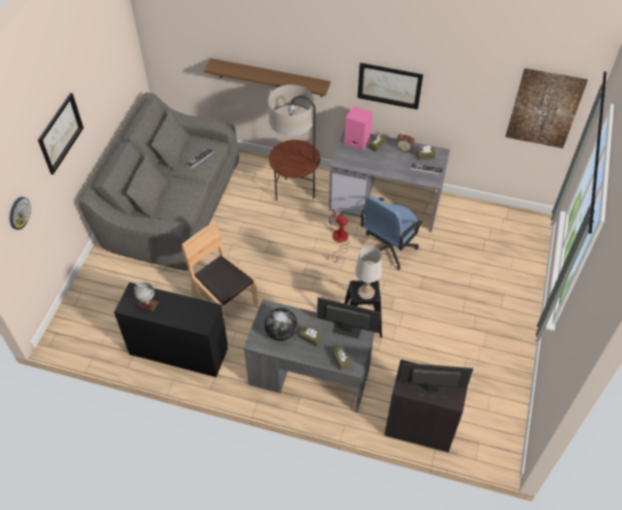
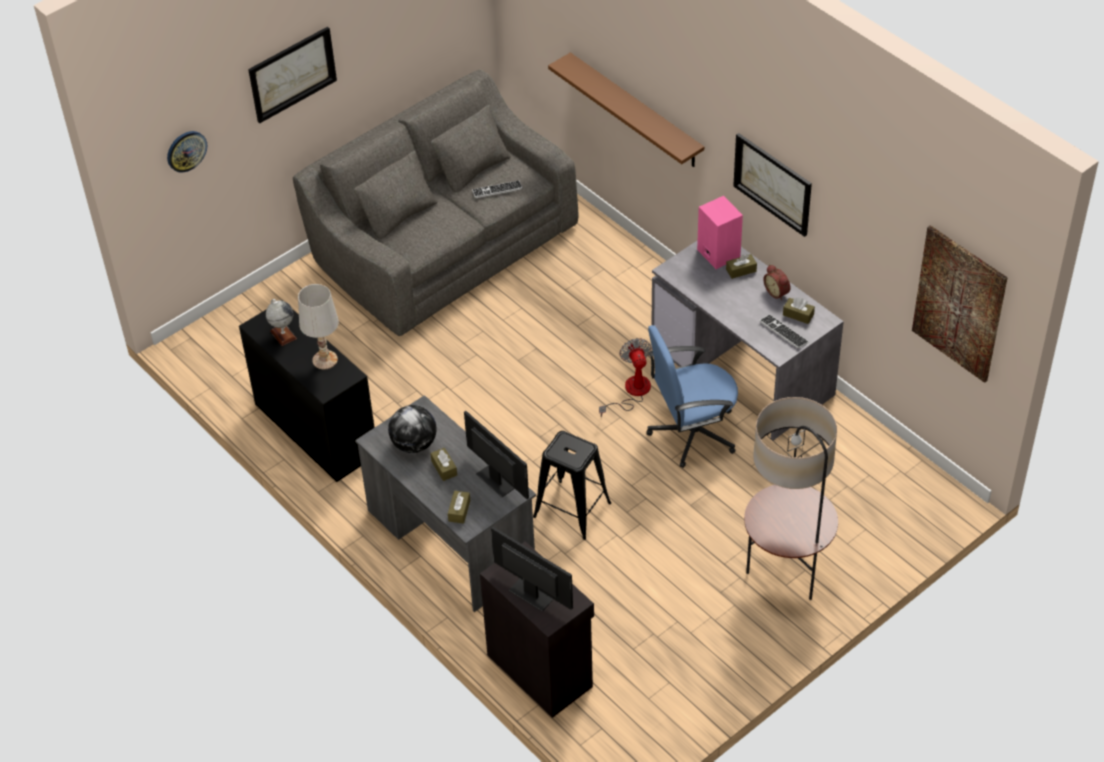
camera: 35 degrees right, 5 degrees down
(224, 302) = (416, 398): brown chair -> none
(295, 193) = (623, 301): floor lamp -> floor lamp (785, 576)
(366, 292) = (569, 453): white table lamp -> white table lamp (324, 360)

